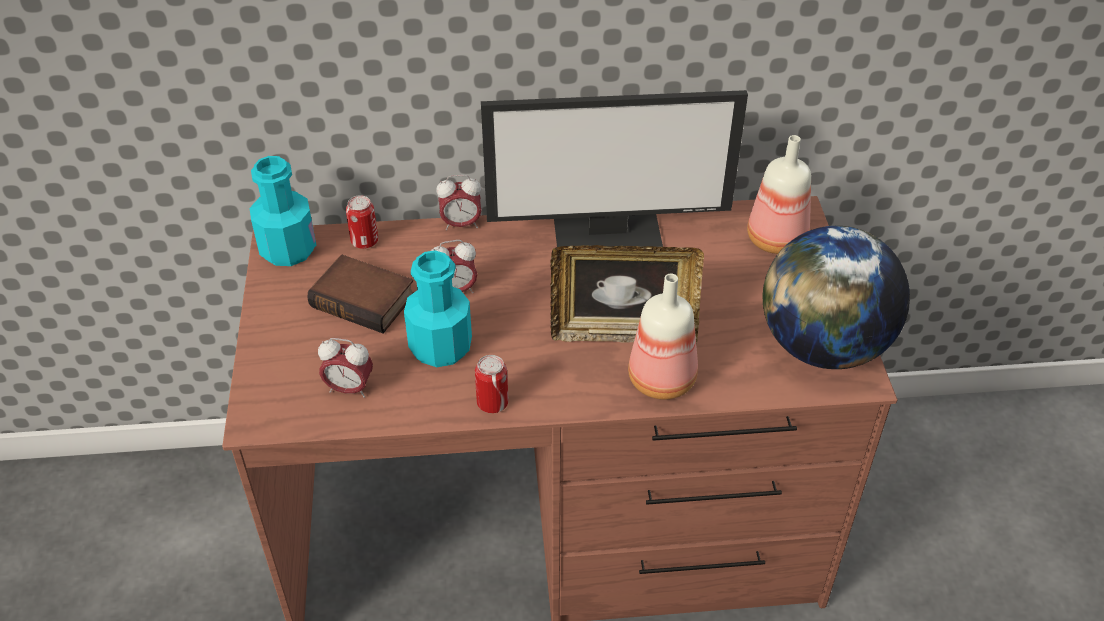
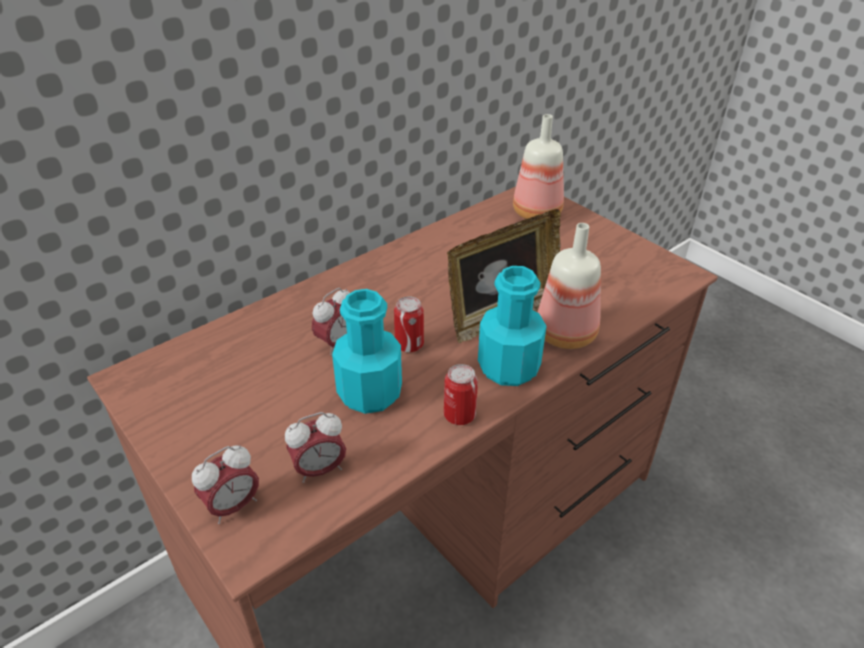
camera: 35 degrees left, 5 degrees down
(288, 249) = (143, 378): turquoise bottle -> turquoise bottle (508, 367)
(364, 241) = (216, 340): can -> can (409, 345)
(365, 300) = (262, 386): book -> none
(461, 224) = (293, 293): alarm clock -> alarm clock (233, 506)
(609, 236) = (421, 255): monitor -> none
(822, 347) = (640, 264): globe -> none

